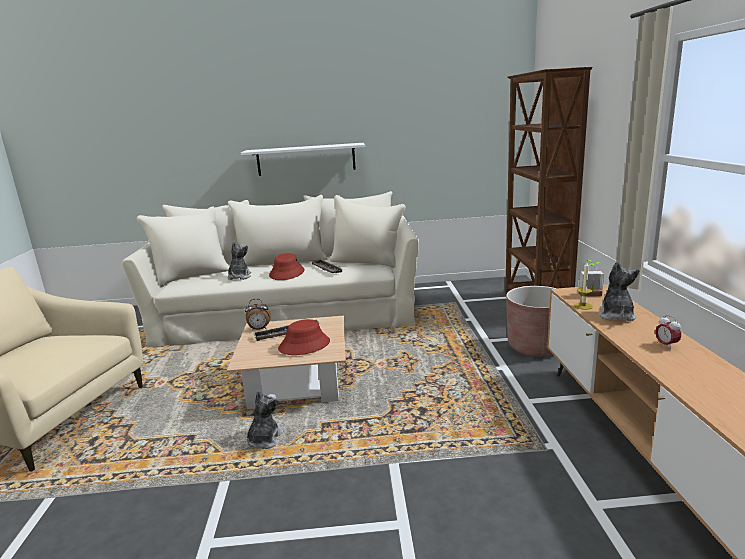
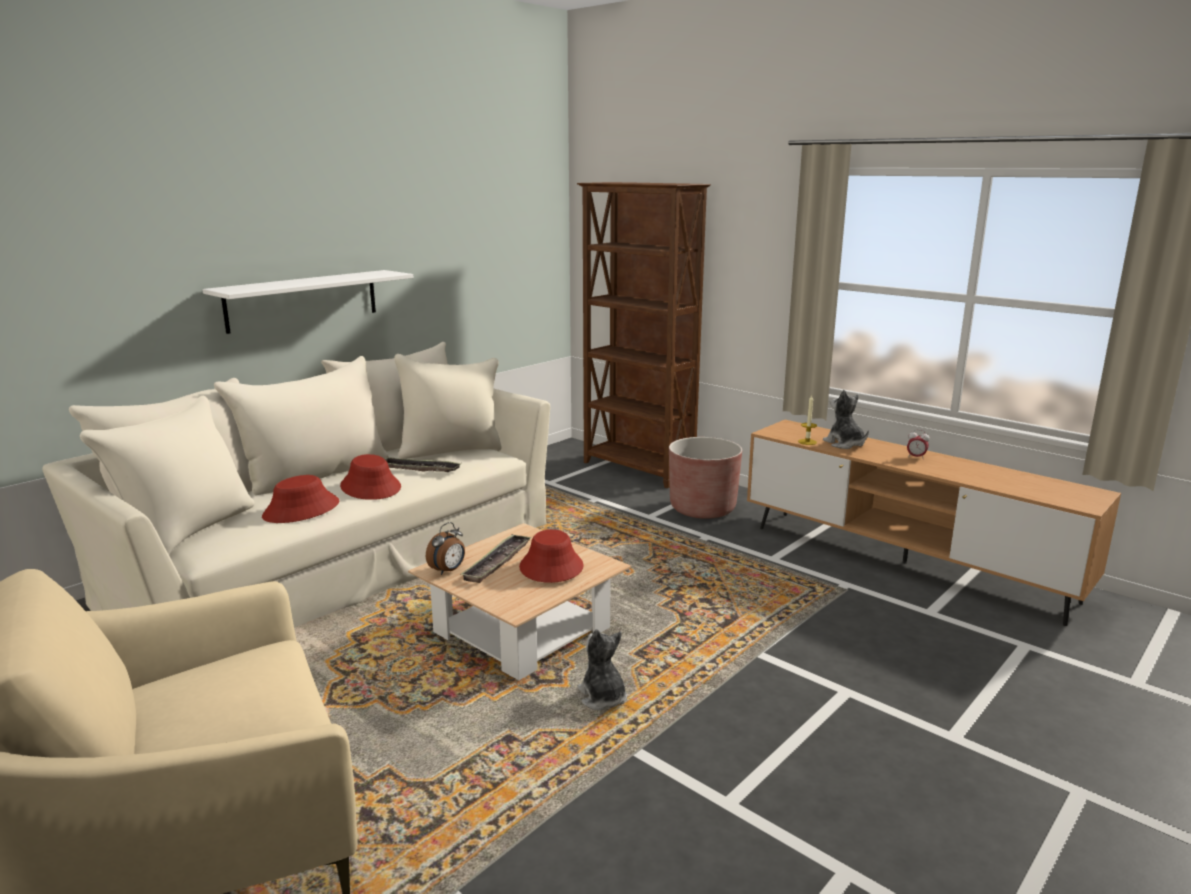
camera: 45 degrees left, 0 degrees up
(239, 277) = (301, 510): plush toy -> red hat
(591, 296) = (795, 432): potted plant -> none

